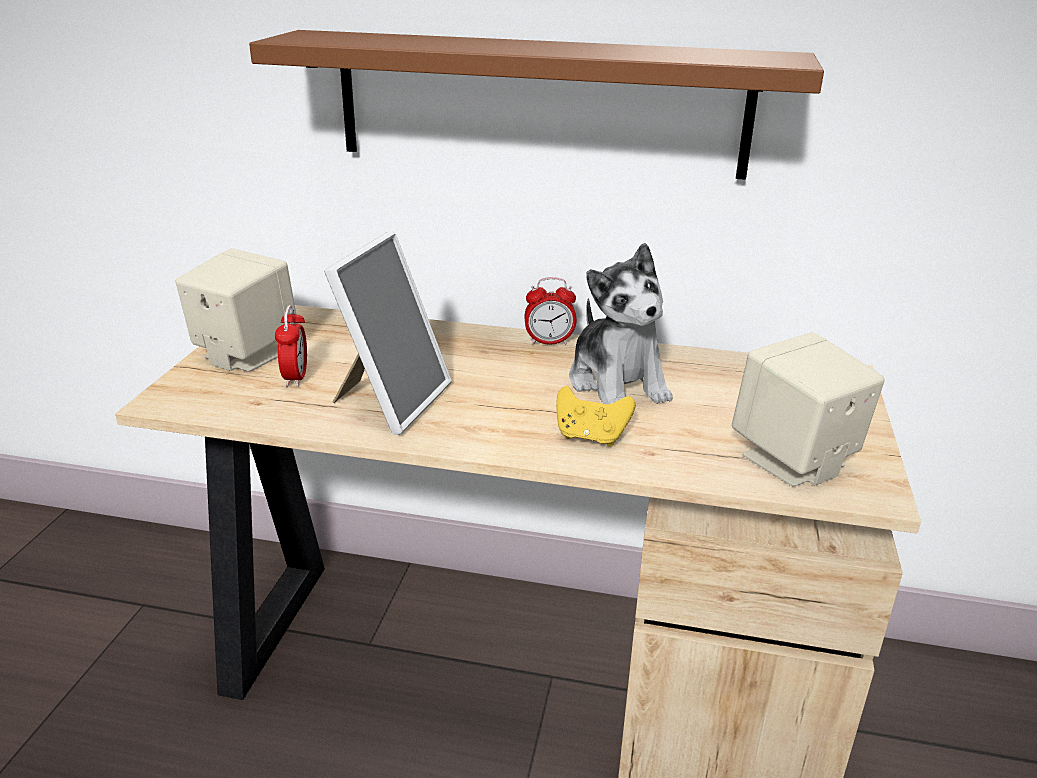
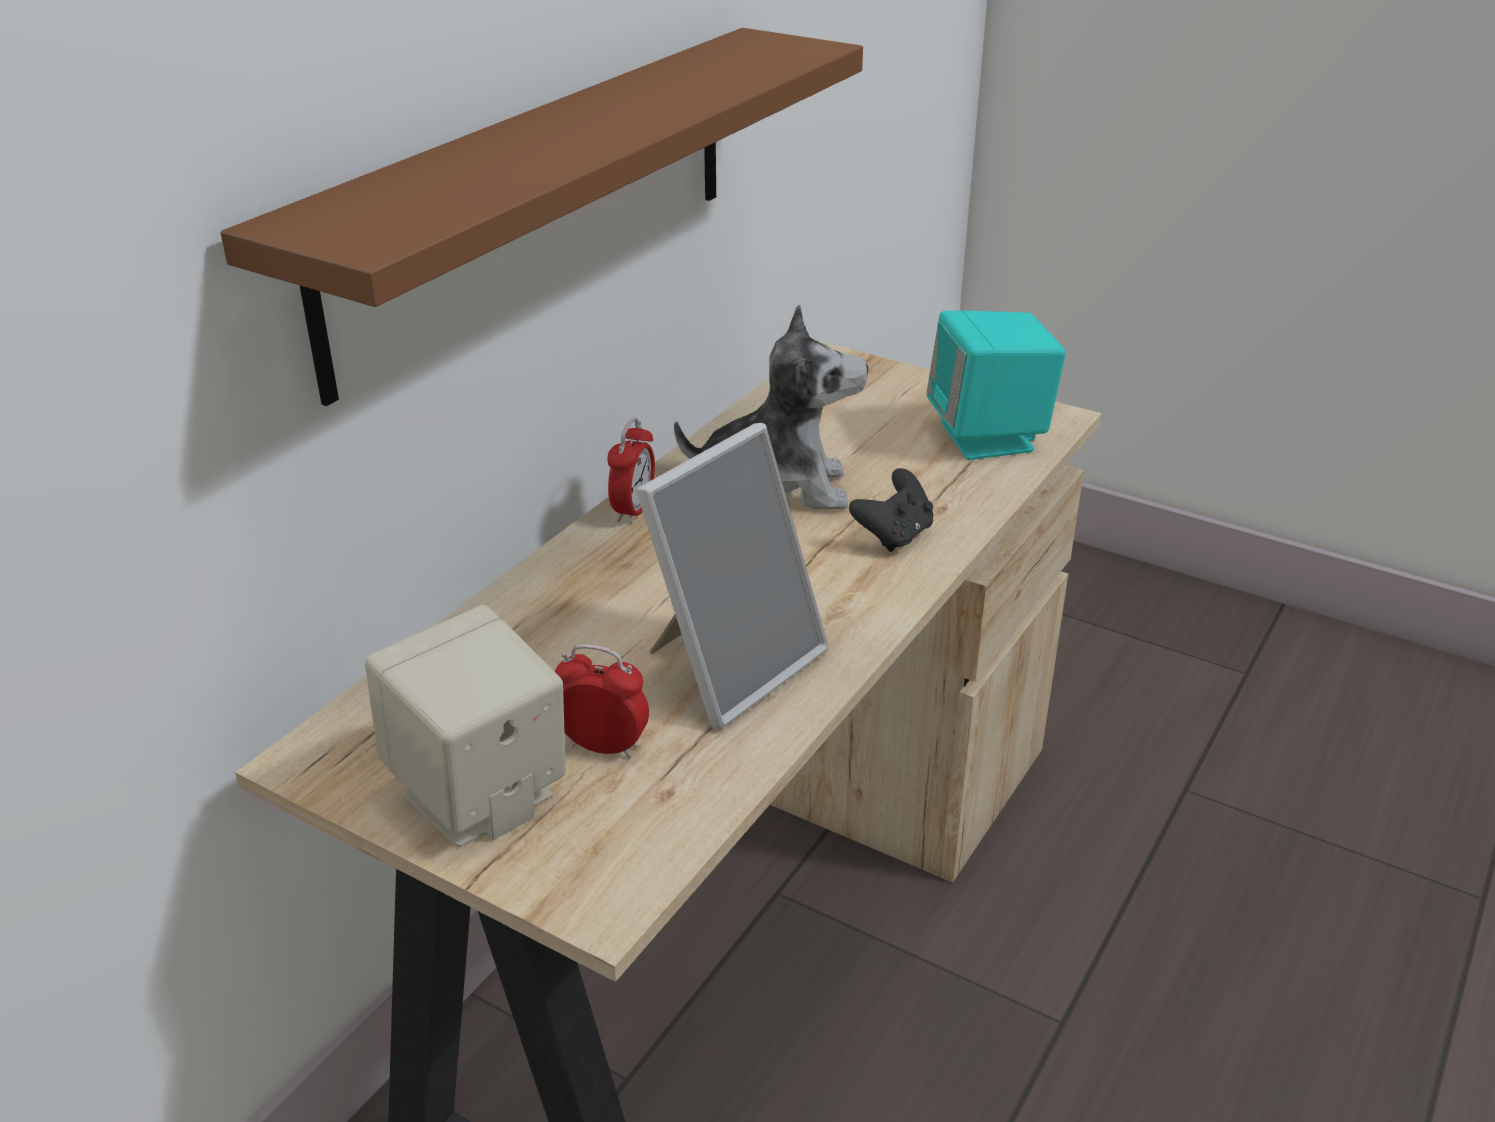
camera: 70 degrees left, 5 degrees up
(390, 401) = (730, 665): picture frame -> picture frame turned 90 degrees clockwise
(590, 437) = (894, 535): yellow game controller -> black game controller
(794, 461) = (988, 437): beige speaker -> turquoise speaker

